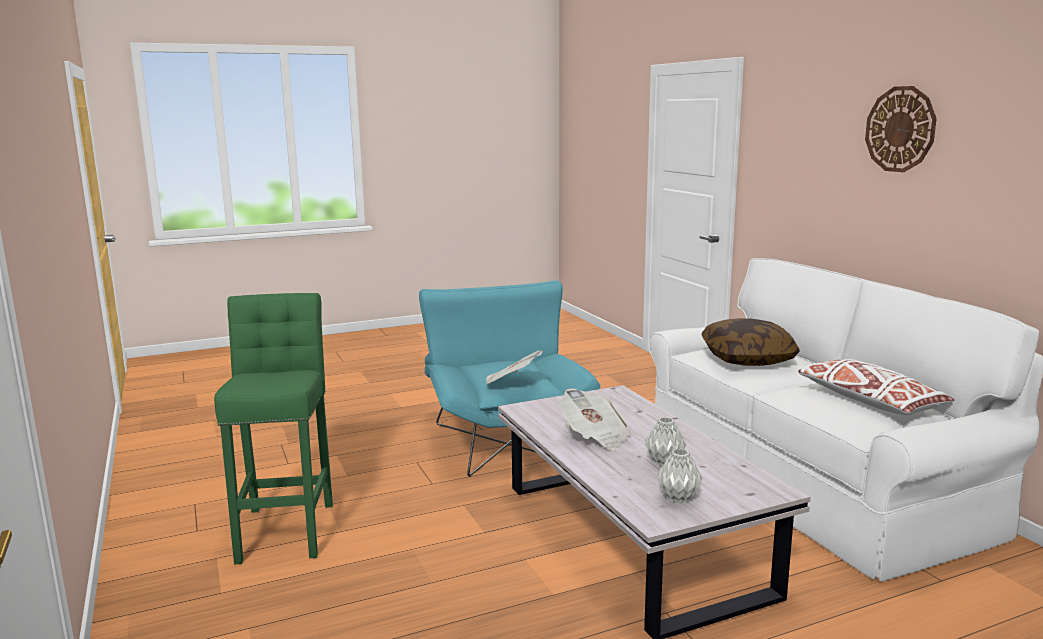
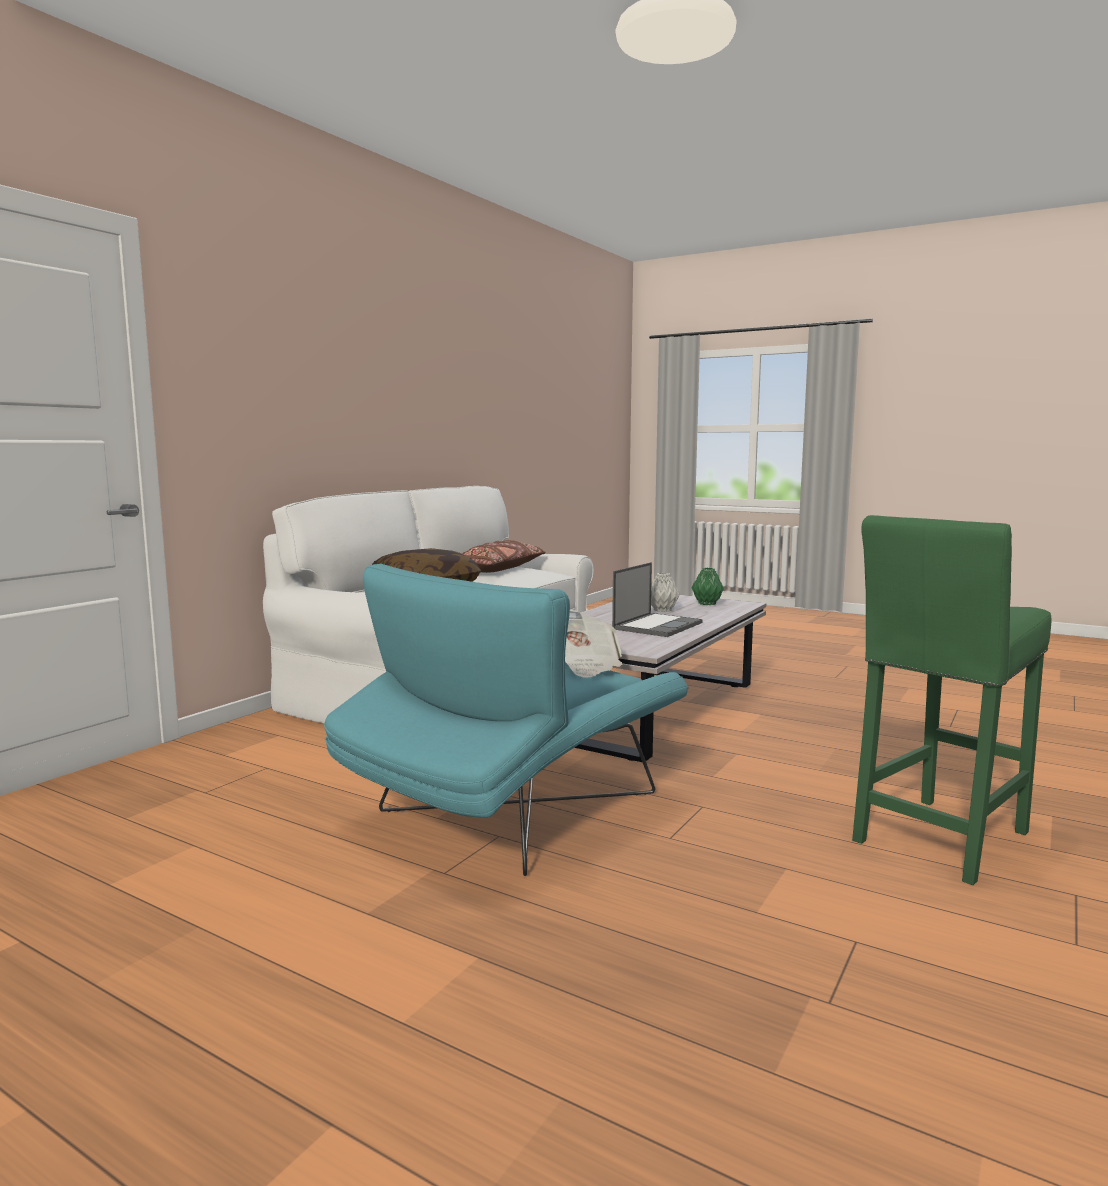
camera: 125 degrees left, 5 degrees down
(595, 437) = (657, 625): newspaper -> laptop
(678, 497) = (706, 604): grey vase -> green vase
(868, 400) = (497, 569): white pillow -> brown pillow
(900, 129) = (364, 354): wall clock -> none

